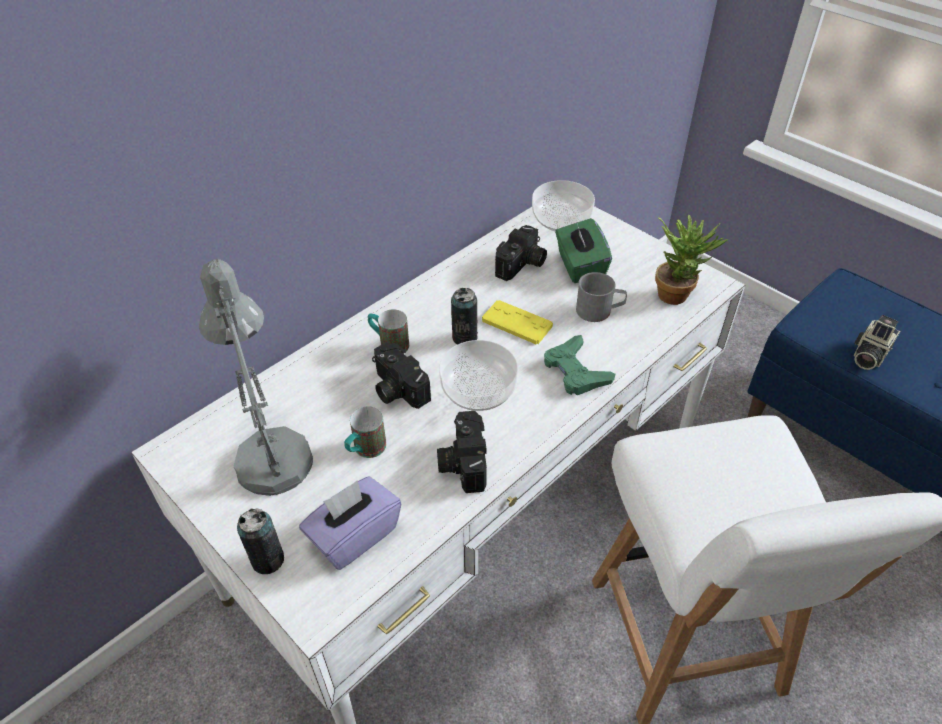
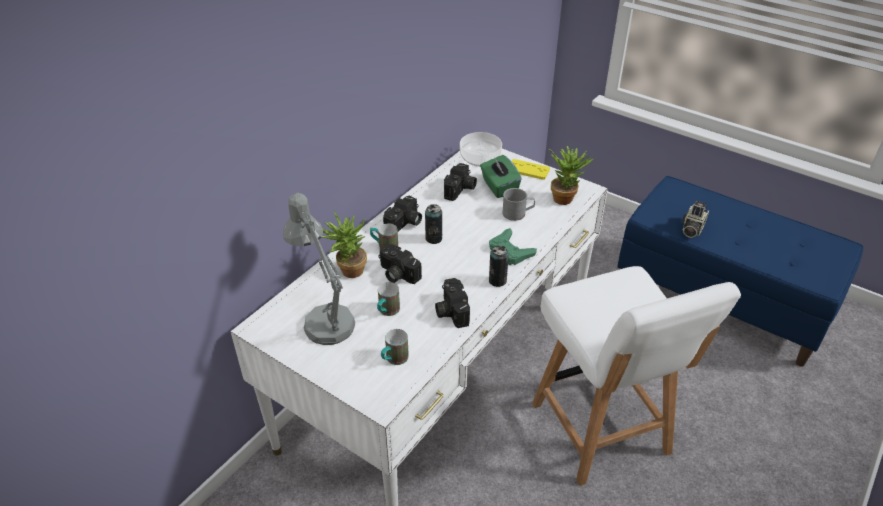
camera: 10 degrees left, 5 degrees down
(268, 560) = (343, 380): can -> can (497, 280)
(326, 376) = (348, 272): none -> potted plant
(354, 535) = (394, 360): purple tissue box -> mug
(428, 310) = (404, 224): none -> camera
(478, 390) = (451, 269): bowl -> none
(517, 323) = (466, 226): yellow game controller -> yellow game controller (528, 170)

